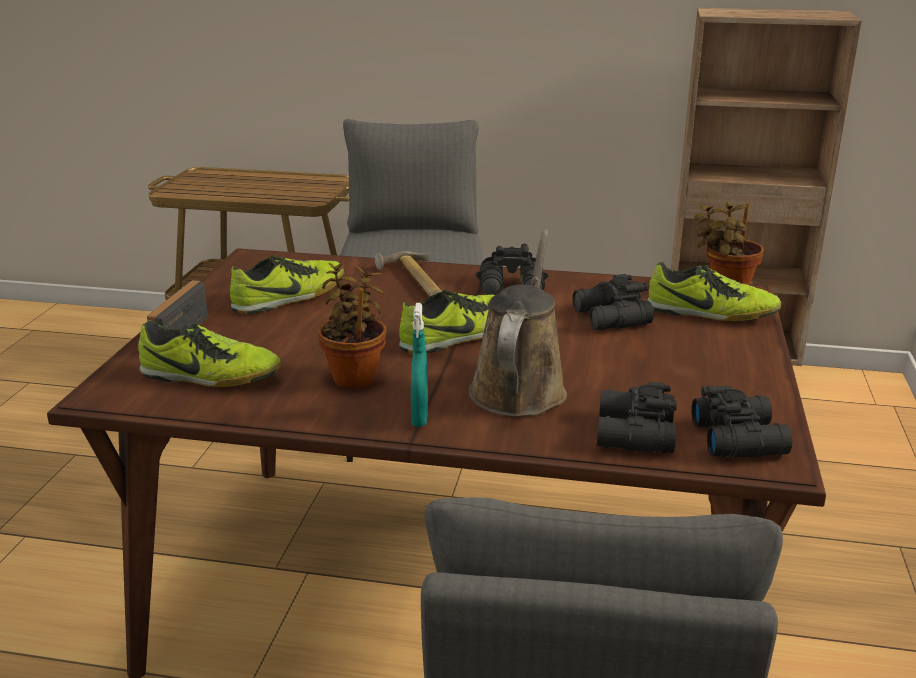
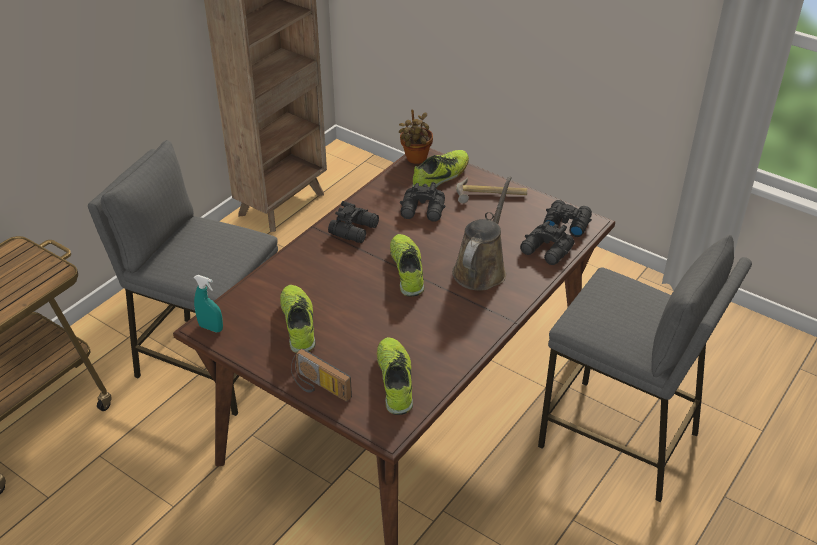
camera: 65 degrees left, 15 degrees up
(210, 377) = (395, 381): shoe -> shoe turned 45 degrees counterclockwise
(355, 376) = (431, 323): potted plant -> none
(413, 281) = (312, 265): hammer -> hammer (491, 195)
(419, 417) = (492, 312): turquoise spray bottle -> turquoise spray bottle (211, 328)
(519, 387) = (481, 269): brown watering can -> brown watering can turned 75 degrees clockwise

